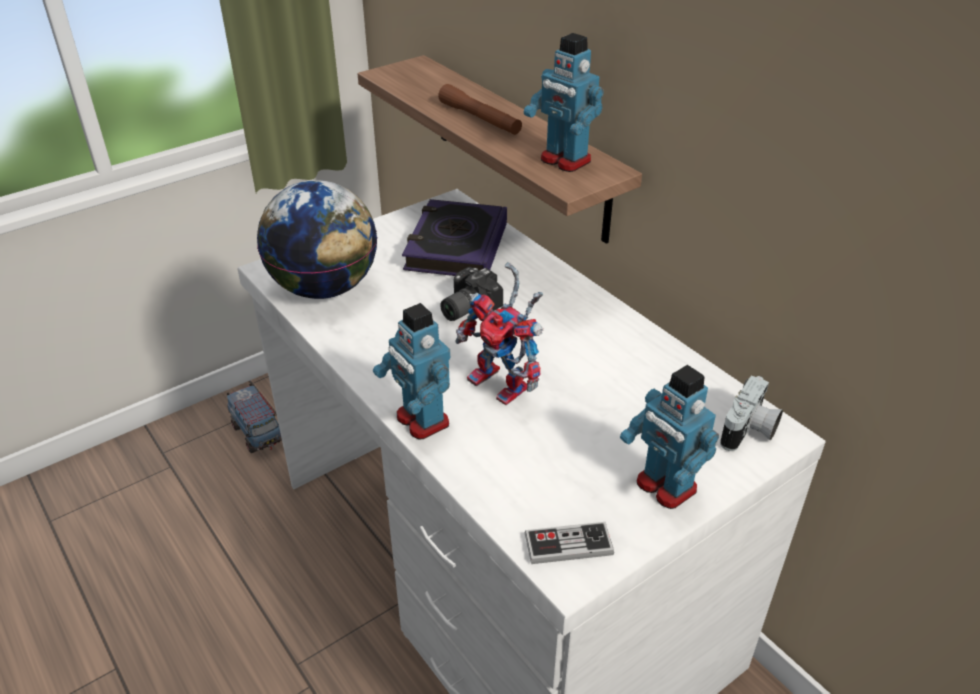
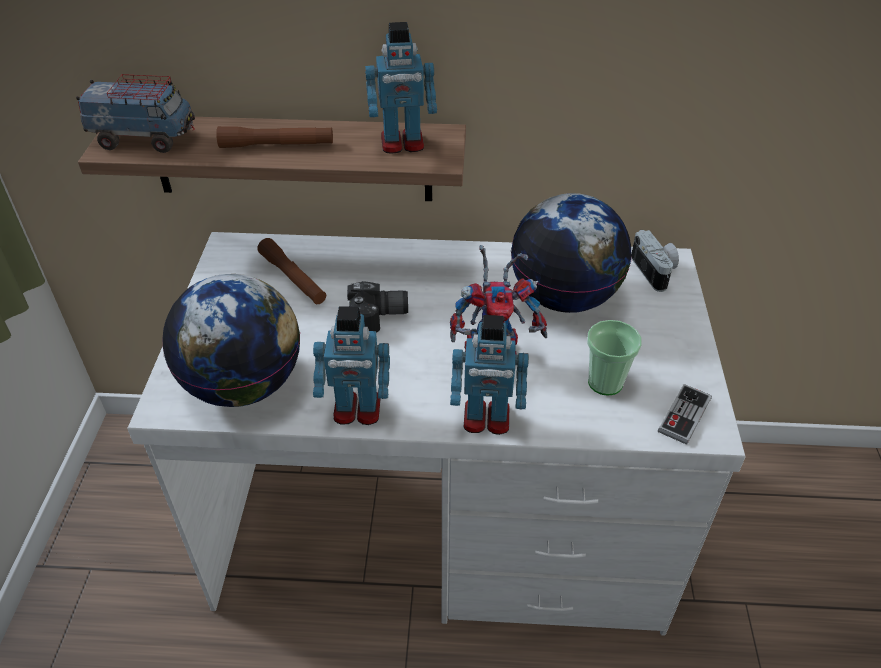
camera: 50 degrees left, 5 degrees up
(258, 433) = (115, 599): toy truck -> toy truck (144, 139)
(456, 247) = (293, 278): book -> brown flashlight
(466, 307) = (379, 318): camera -> camera turned 90 degrees counterclockwise
(548, 470) = (605, 382): none -> cup
(627, 391) = (565, 297): none -> globe
(665, 487) = (670, 338): toy robot -> toy robot (357, 410)

